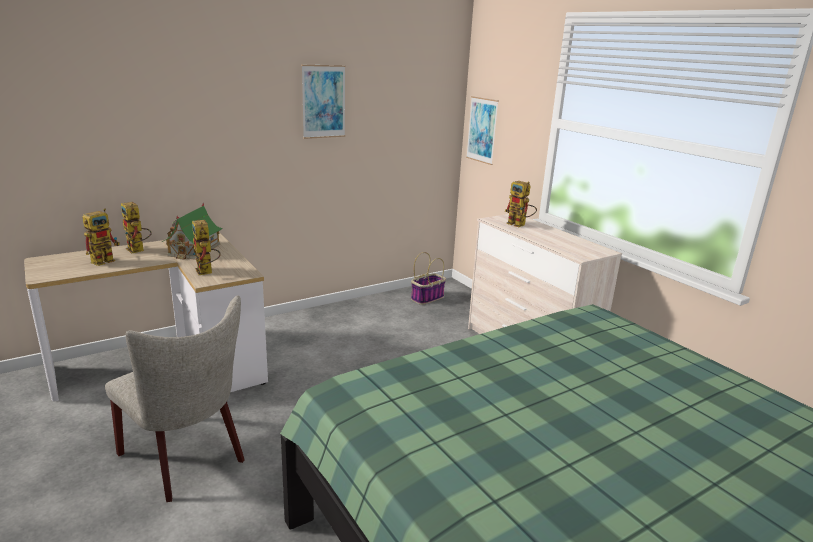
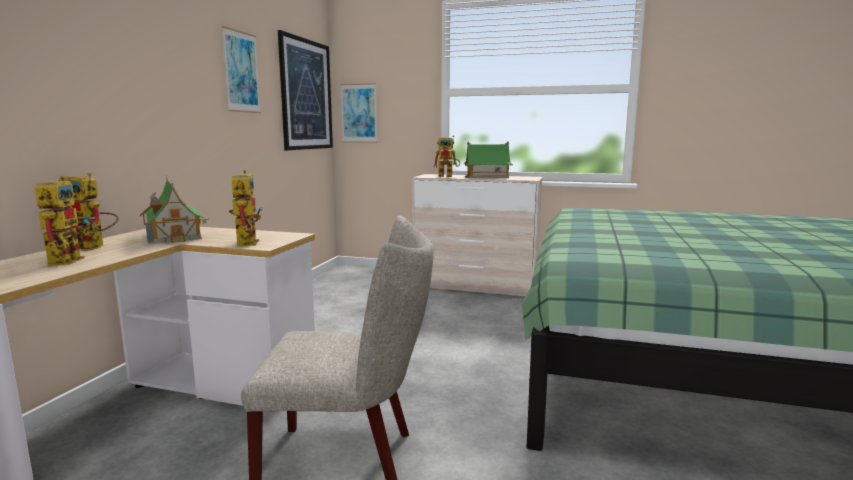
camera: 40 degrees left, 10 degrees down
(207, 272) = (246, 242): toy robot -> toy robot turned 120 degrees counterclockwise
(418, 111) = (306, 95): none -> picture
(427, 298) = (344, 280): basket -> none
(552, 237) = (487, 177): none -> toy house

